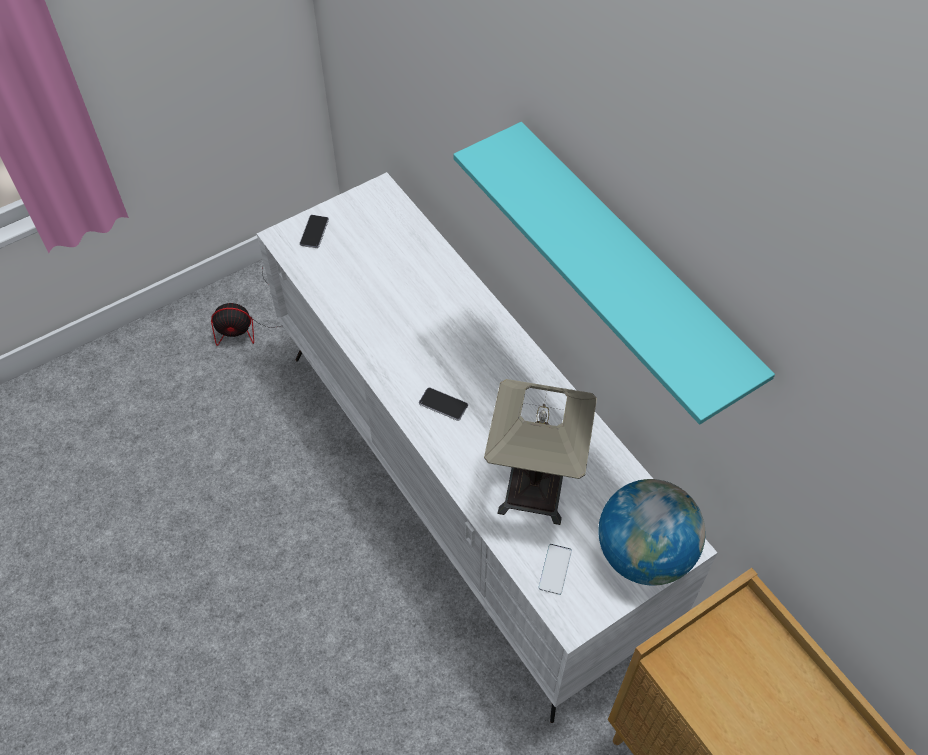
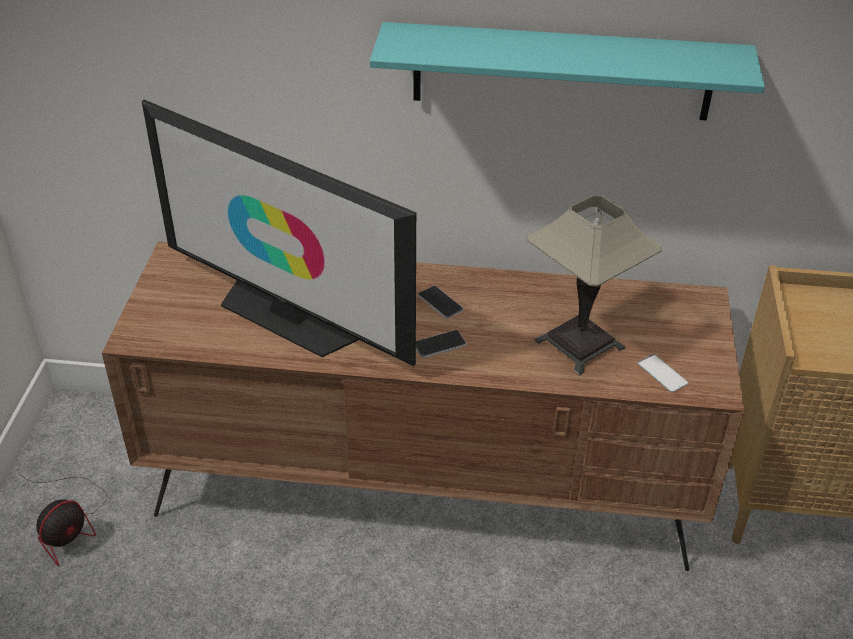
camera: 50 degrees left, 15 degrees down
(314, 232) = (156, 317): phone -> phone (440, 303)
(385, 298) = (289, 316): none -> television
(465, 492) = (426, 486): white tv stand -> brown tv stand
(644, 553) = (693, 321): globe -> none

